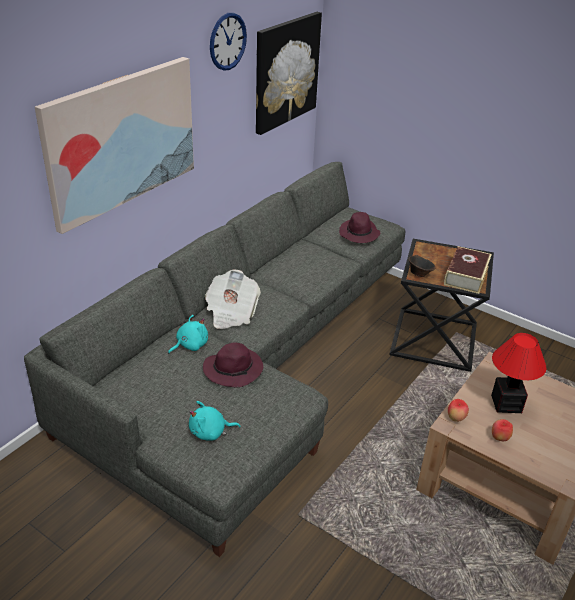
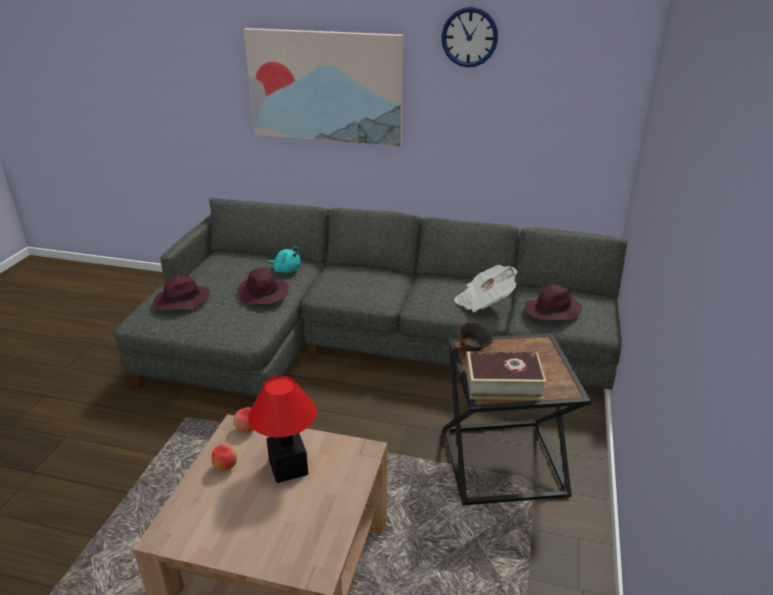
camera: 70 degrees right, 5 degrees down
(210, 432) = (181, 301): turquoise plush toy -> purple hat
(231, 312) = (343, 276): newspaper -> newspaper (484, 301)
(285, 71) = (569, 101): picture -> none

